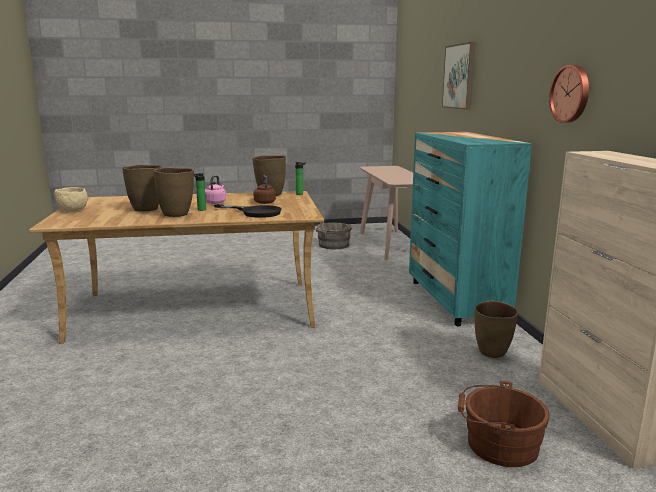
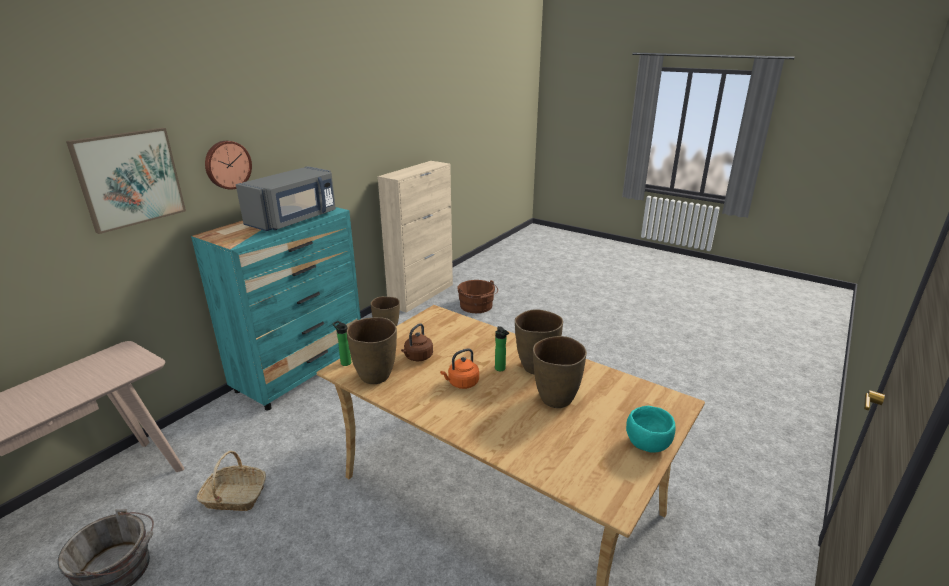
camera: 135 degrees left, 10 degrees up
(72, 210) = (648, 444): beige bowl -> turquoise bowl
(215, 202) = (461, 383): pink kettle -> orange kettle
(255, 212) = (463, 337): black frying pan -> none
(339, 264) = (234, 497): none -> basket
(463, 138) = (294, 220): none -> grey microwave
(571, 94) = (334, 152): wall clock -> wall clock (227, 164)

